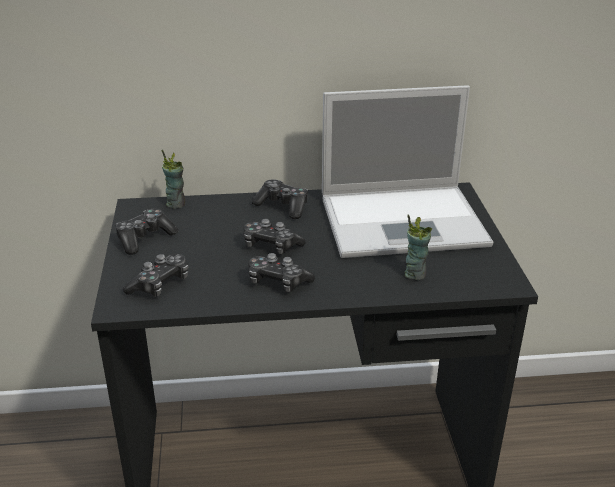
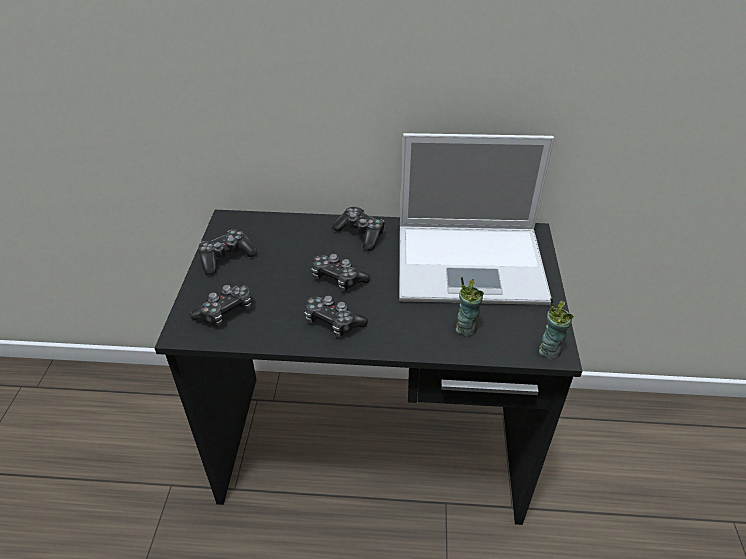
camera: 10 degrees right, 10 degrees up
(176, 203) = (264, 220): cup -> cup (549, 350)

